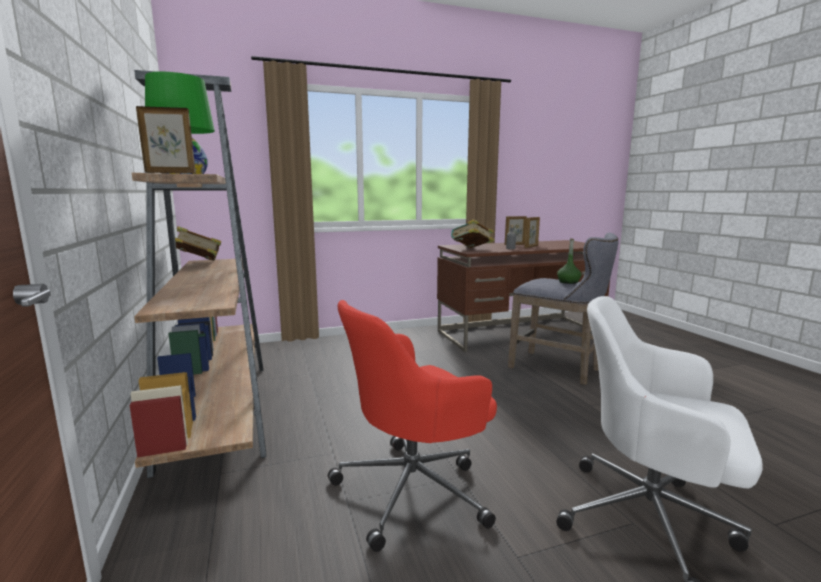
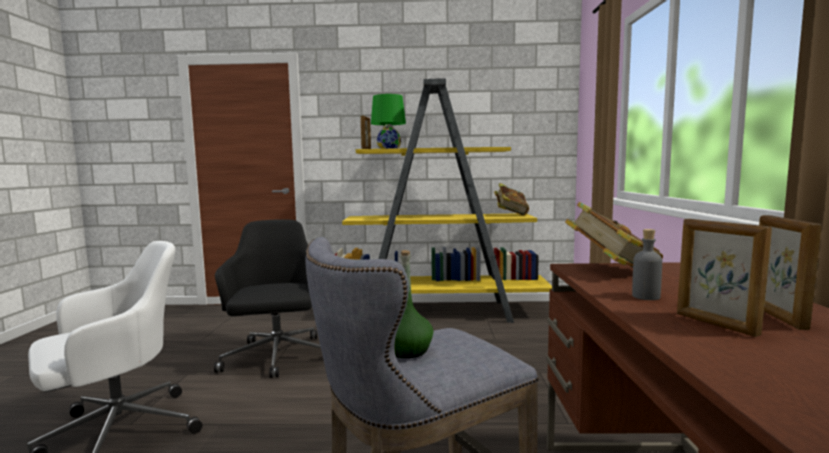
camera: 110 degrees right, 5 degrees down
(218, 409) = (439, 312): brown bookcase -> yellow bookcase
(414, 489) = (277, 357): red office chair -> black office chair

